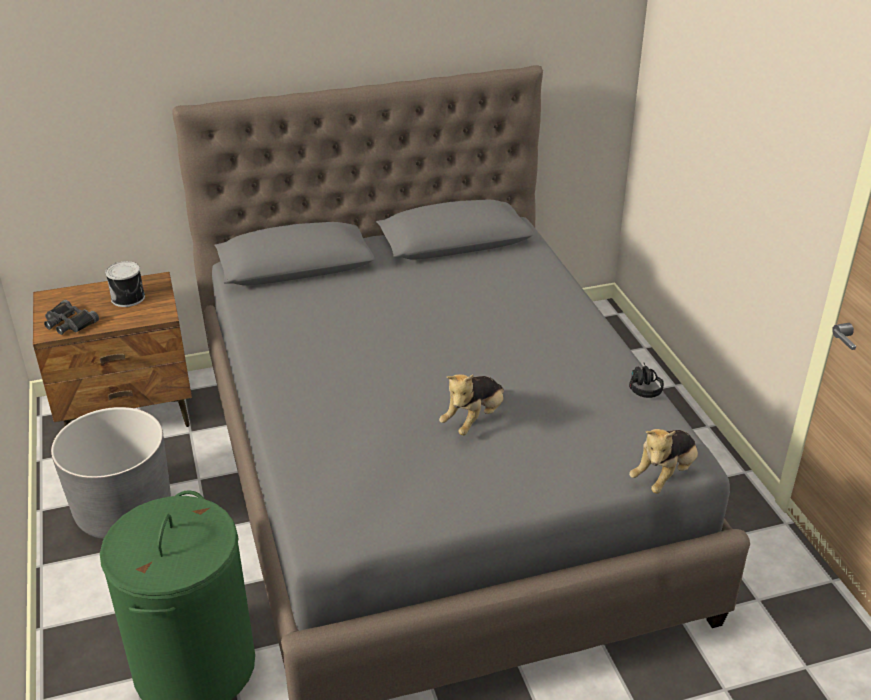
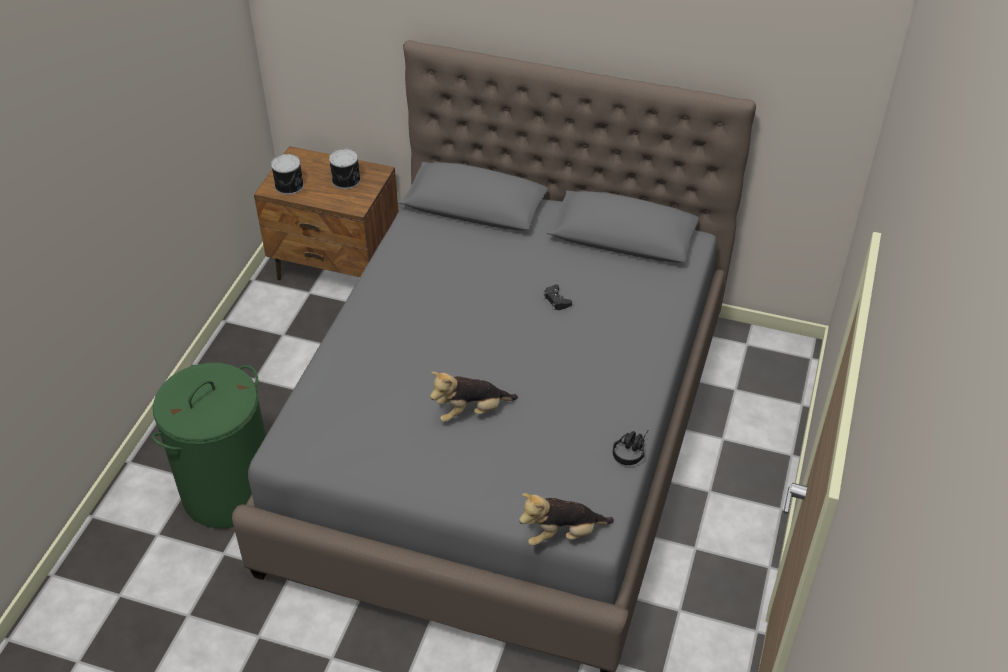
camera: 35 degrees right, 10 degrees up
(69, 323) = (290, 186): black binoculars -> can
(124, 511) = (274, 349): grey planter -> none
(452, 306) = (556, 300): none -> black game controller

